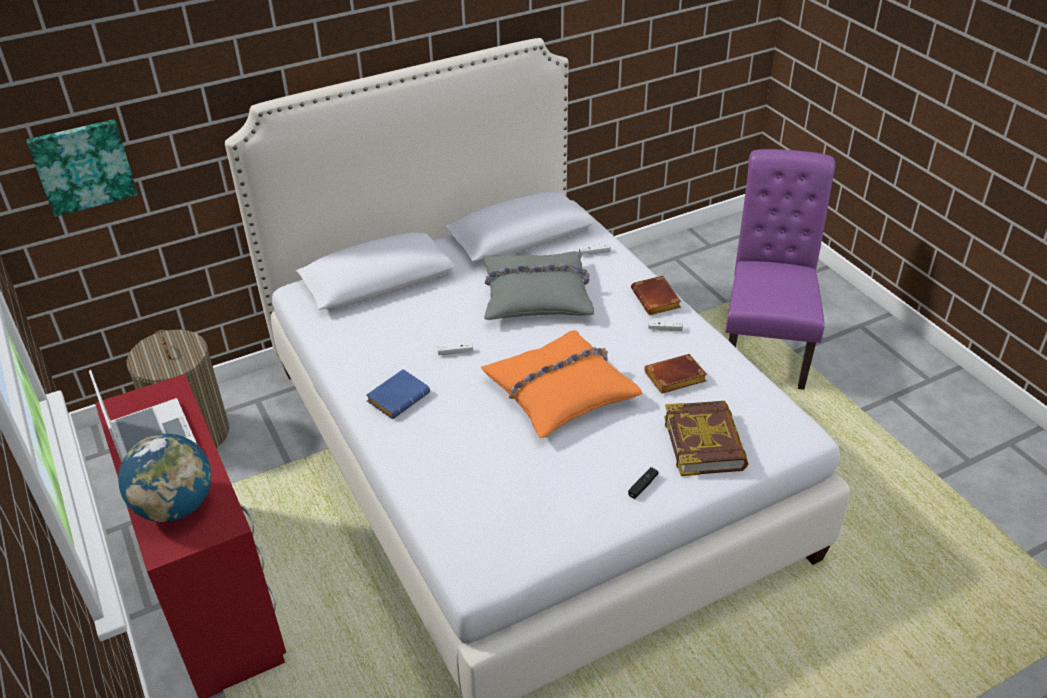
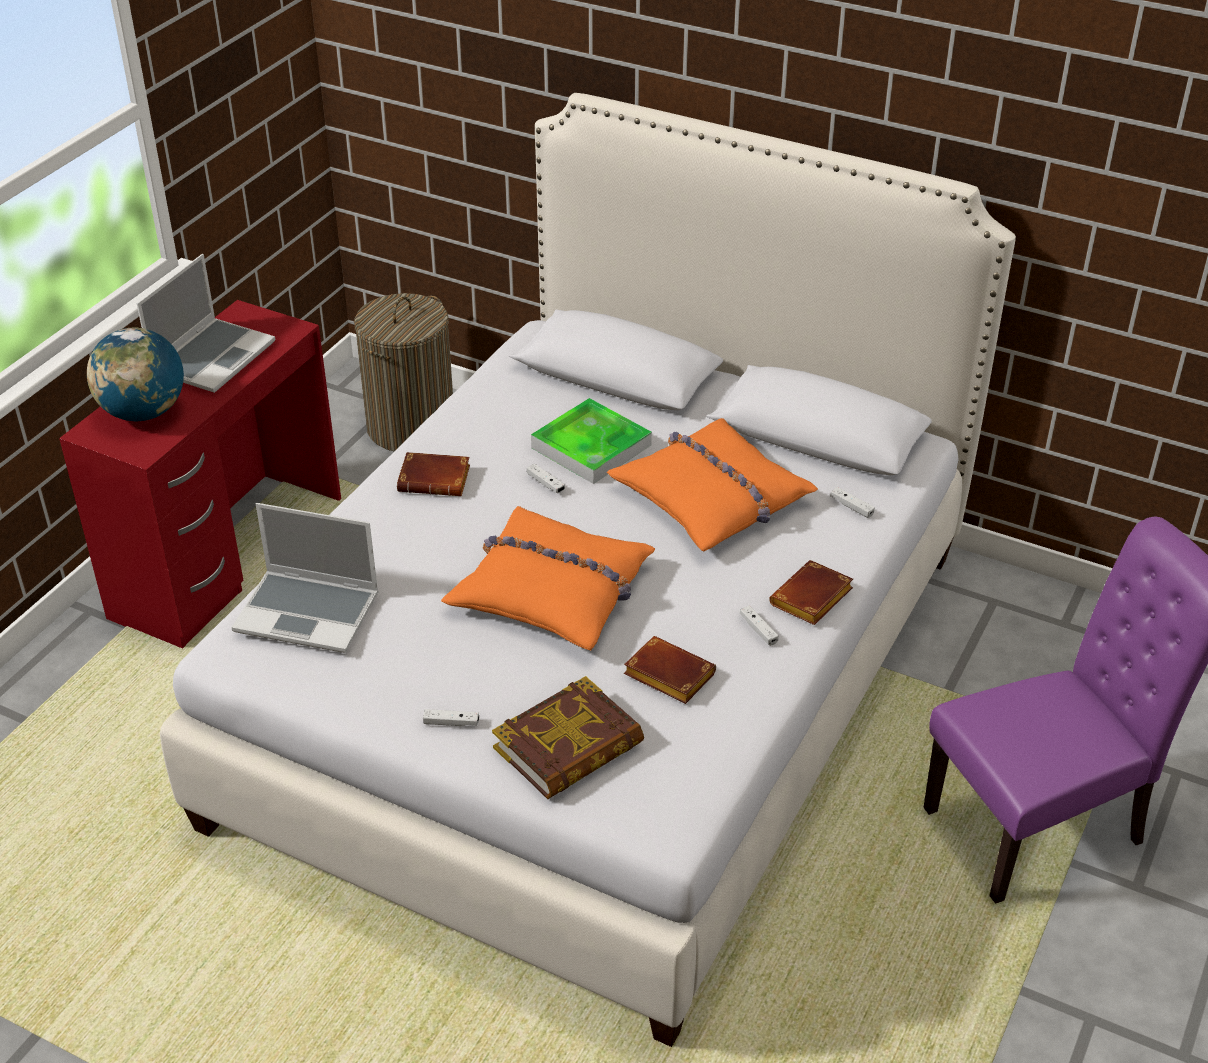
camera: 55 degrees right, 0 degrees up
(83, 166) = (411, 76): picture -> none
(398, 397) = (436, 479): blue book -> brown book
(439, 319) = (591, 446): none -> tray
(479, 511) = (309, 612): none -> laptop
(536, 295) = (712, 498): grey pillow -> orange pillow
(643, 486) = (451, 723): black game controller -> white game controller

